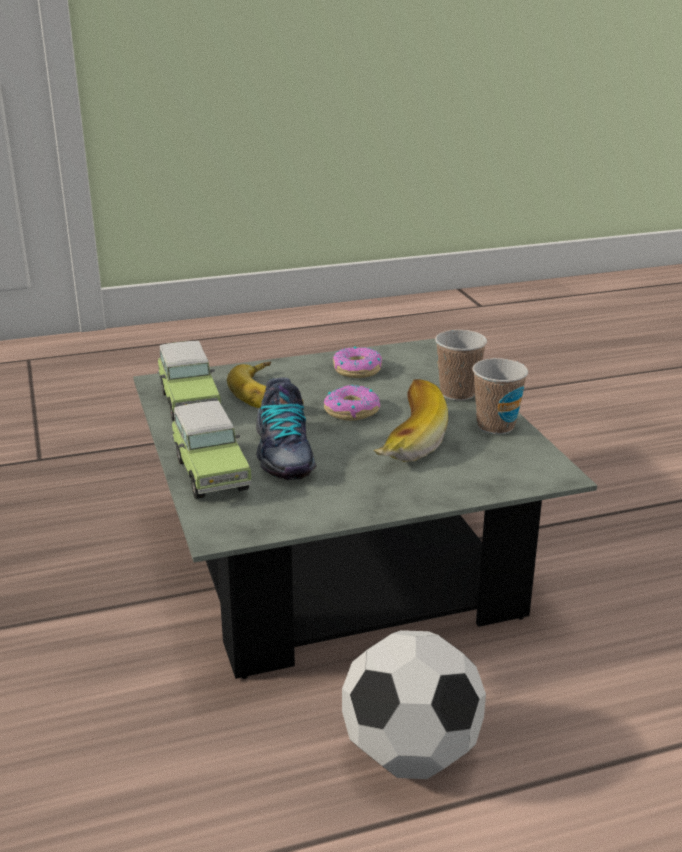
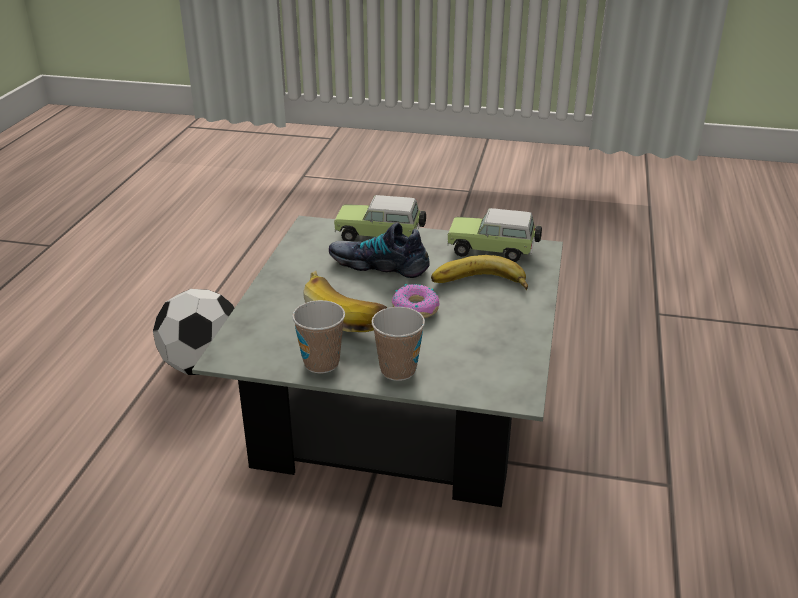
camera: 120 degrees right, 5 degrees up
(357, 370) = (494, 336): donut -> none

